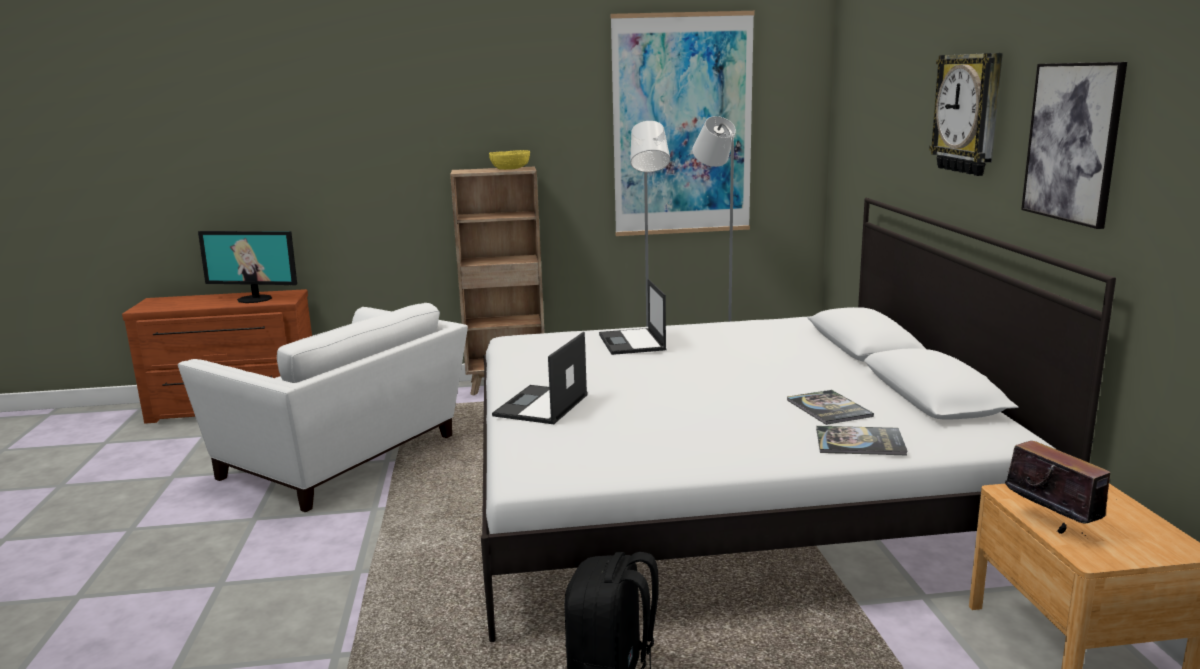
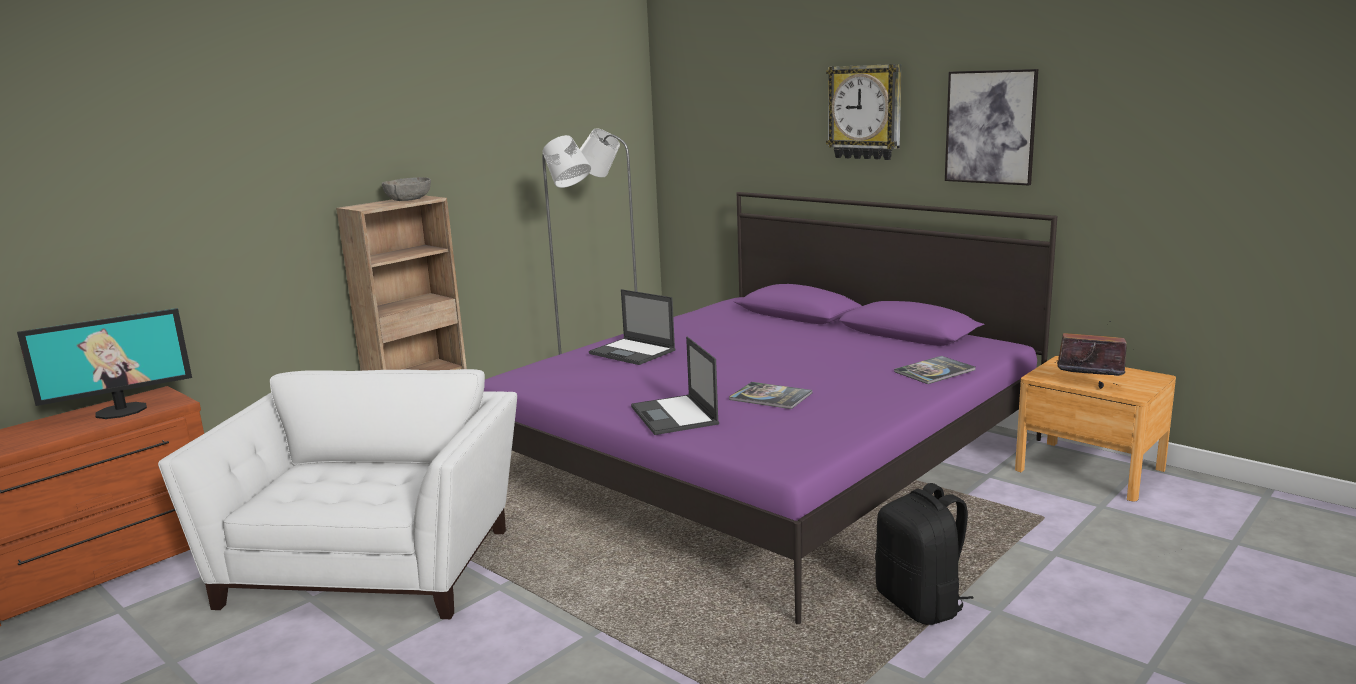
camera: 40 degrees left, 0 degrees up
(344, 459) = (373, 563): white armchair -> white armchair turned 75 degrees counterclockwise
(510, 168) = (408, 199): yellow bowl -> grey bowl
(682, 126) = (546, 141): picture -> none
(722, 489) = (763, 460): white bed -> purple bed
(828, 408) = (872, 358): book -> book (770, 397)

